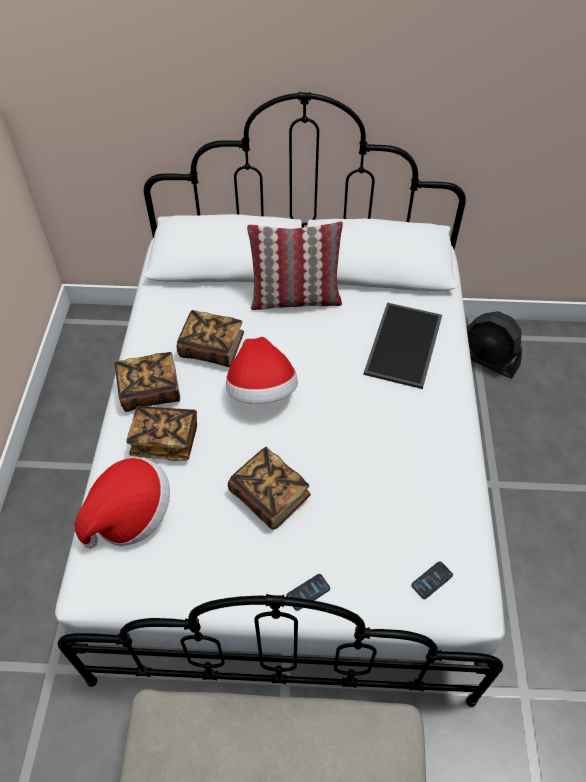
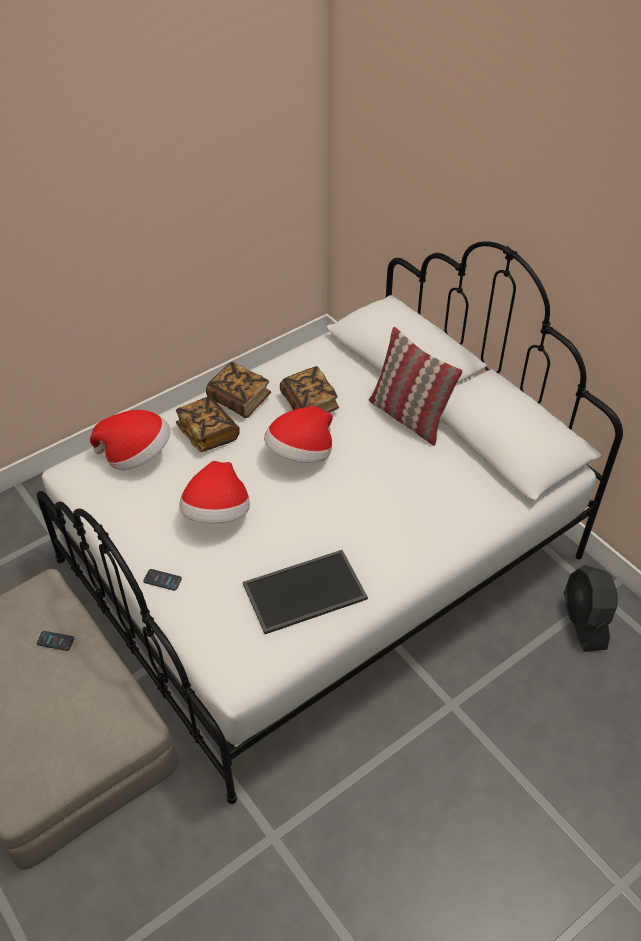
camera: 50 degrees right, 5 degrees down
(269, 496) = (217, 514): book -> hat
(405, 346) = (437, 507): tray -> tray (304, 593)
(432, 580) = (235, 645): phone -> phone (55, 641)

